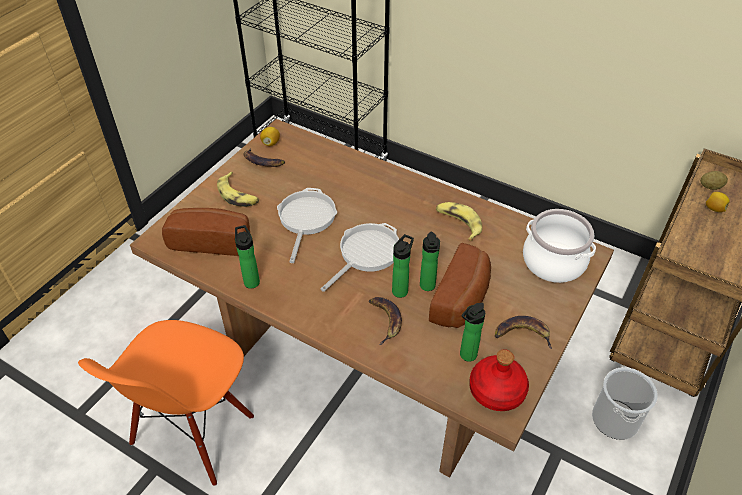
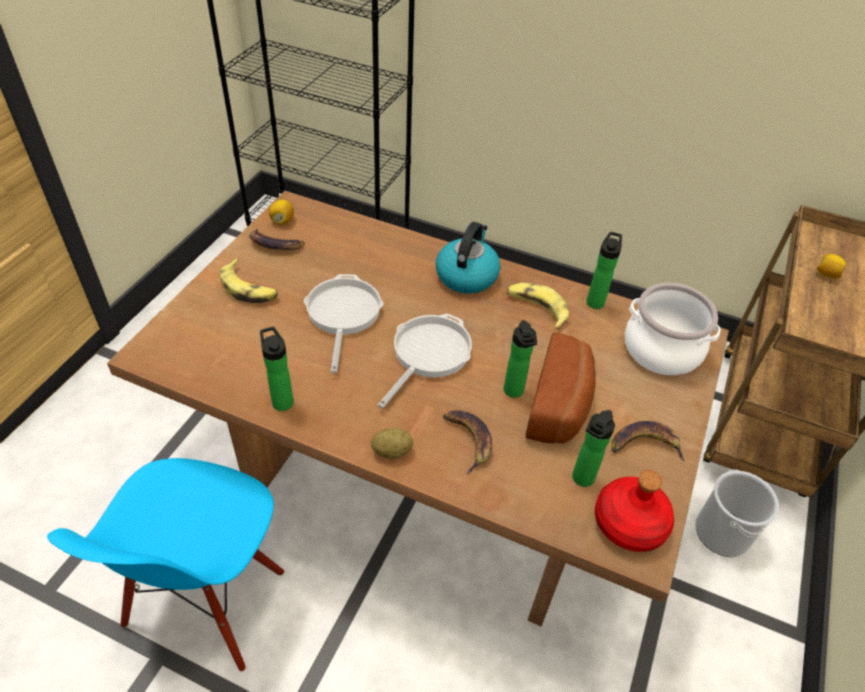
camera: 10 degrees left, 0 degrees up
(193, 432) = (207, 601): orange chair -> blue chair
(212, 240) = (222, 350): bread -> none
(401, 289) = (481, 398): bottle -> bottle (596, 301)
(407, 193) = (466, 275): none -> kettle
(710, 187) = (816, 249): potato -> potato (392, 451)

